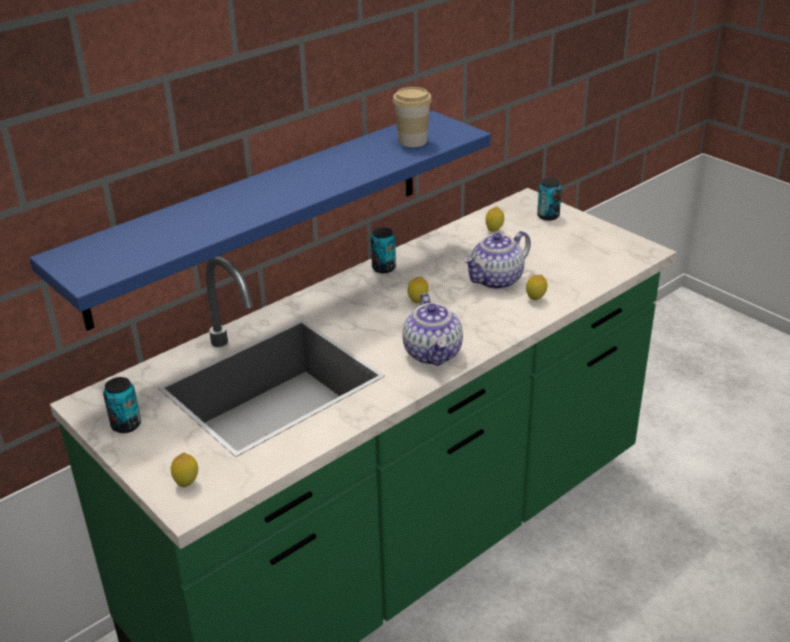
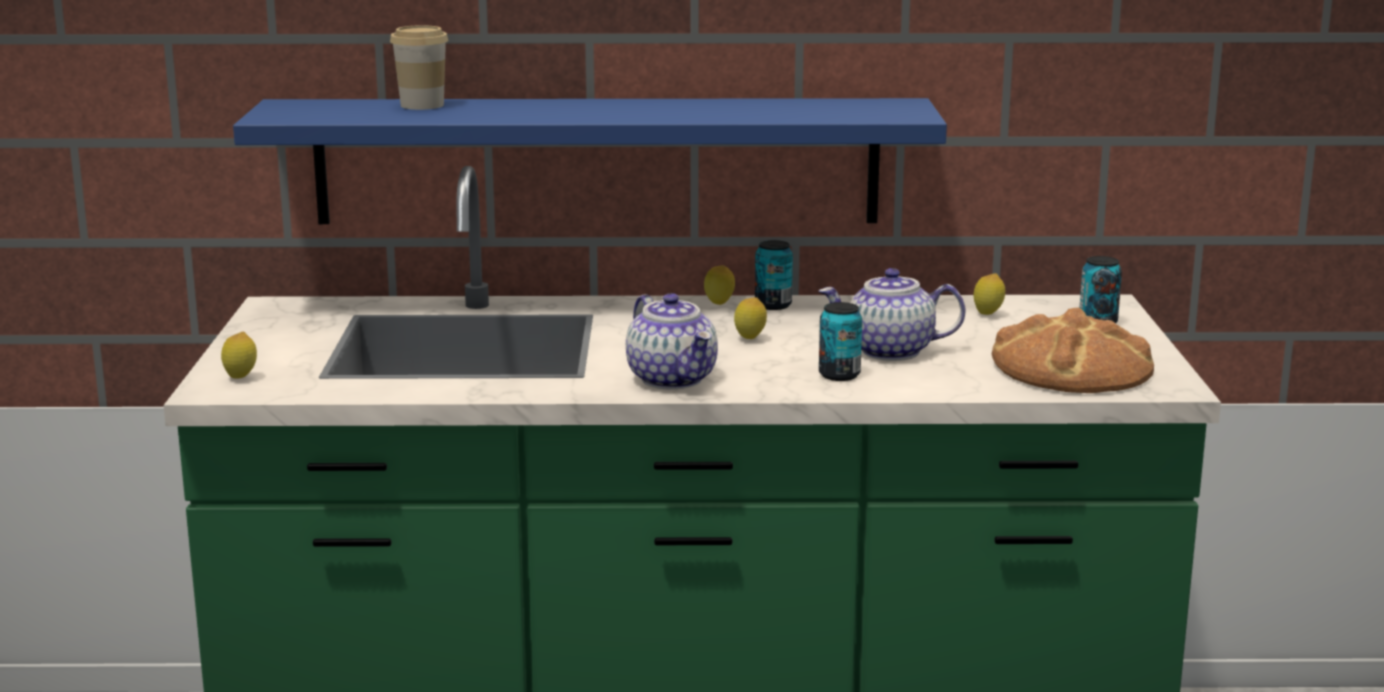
camera: 40 degrees right, 15 degrees down
(126, 425) = (276, 328): can -> can (839, 375)
(412, 141) = (829, 110): cup -> cup (422, 105)
(433, 354) = (673, 379): teapot -> teapot turned 60 degrees counterclockwise
(535, 299) = (902, 379): lemon -> lemon (719, 305)
(589, 255) = (1071, 368): none -> bread

